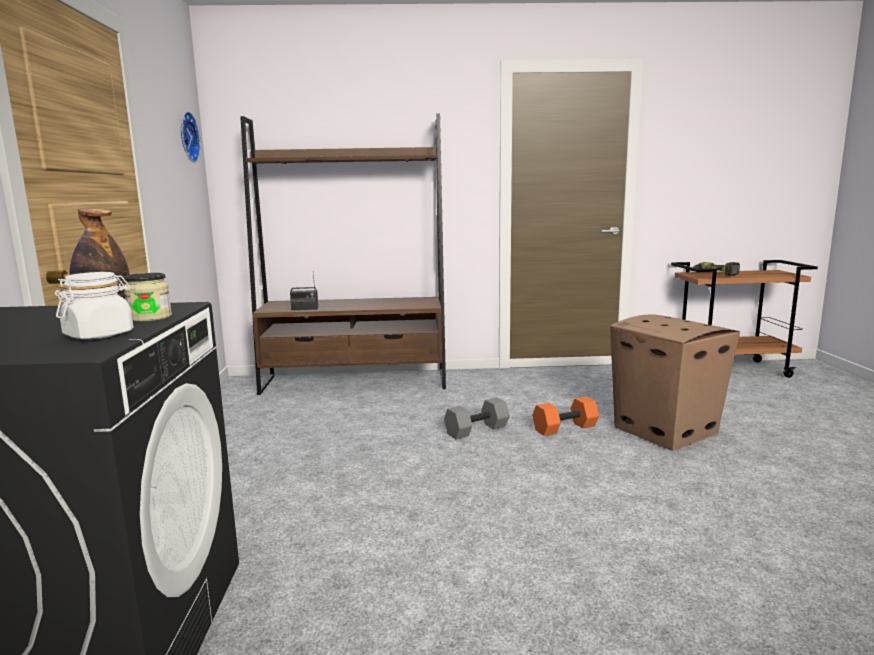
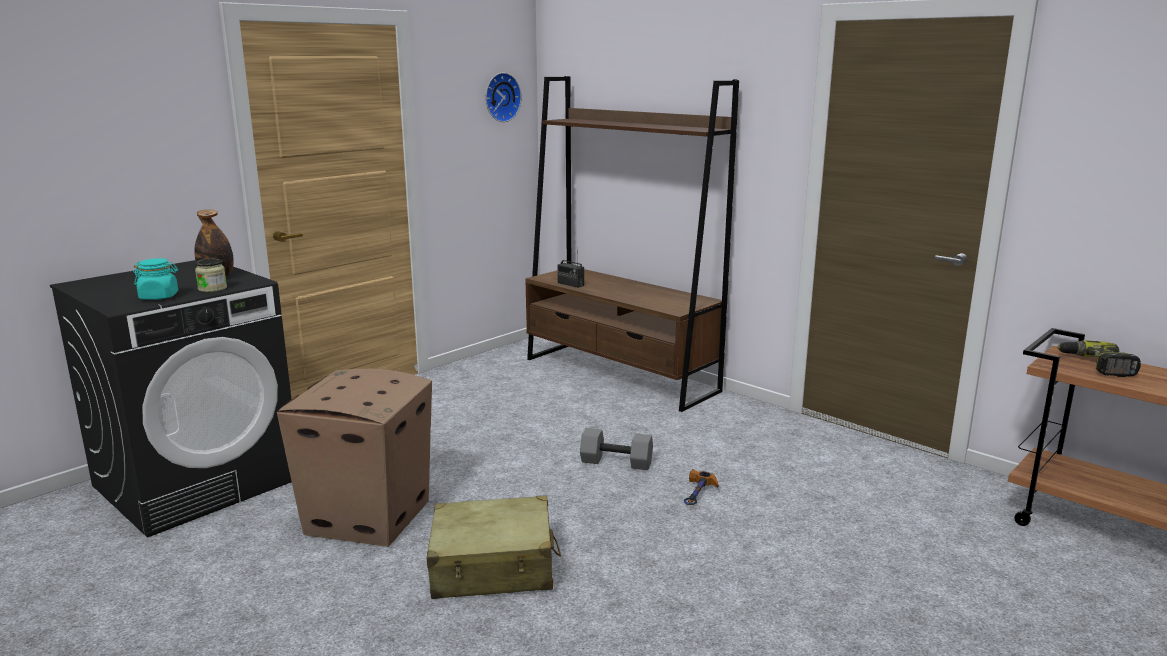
camera: 45 degrees right, 5 degrees up
(99, 335) = (159, 297): white jar -> turquoise jar
(561, 529) = (493, 567): none -> beige suitcase
(565, 427) = (698, 497): orange dumbbell -> hammer
(666, 430) = (794, 550): cardboard box -> cardboard box (367, 518)

